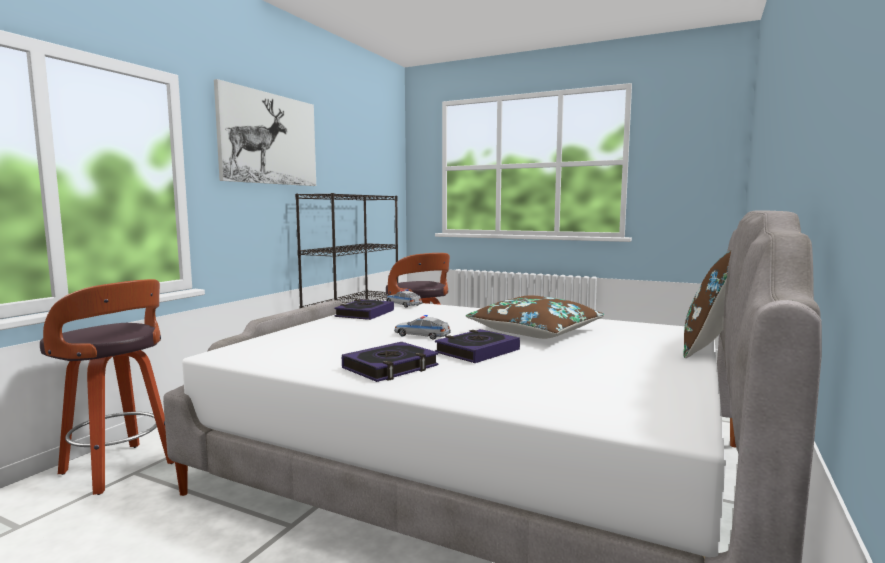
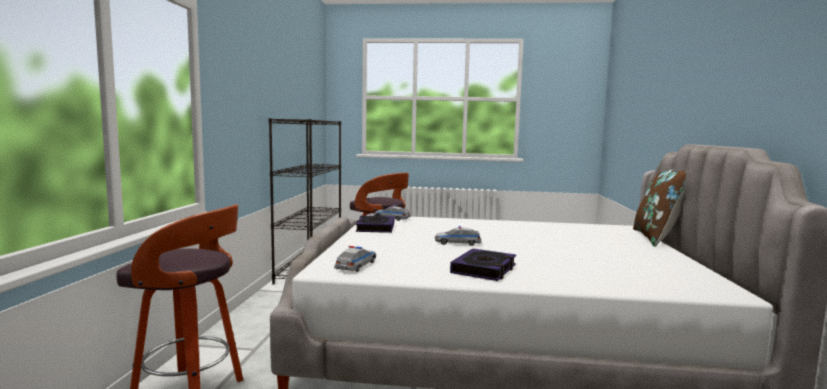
camera: 20 degrees left, 0 degrees up
(262, 352) = (356, 266): none -> toy car
(269, 139) = (251, 66): picture -> none
(477, 351) = (520, 252): book -> none
(535, 331) = (531, 234): brown pillow -> none

